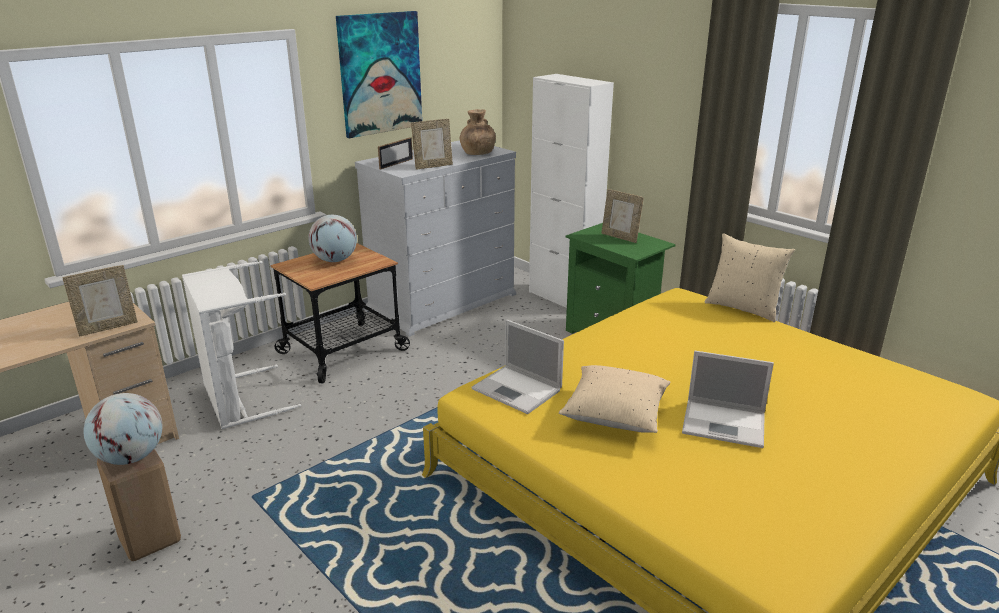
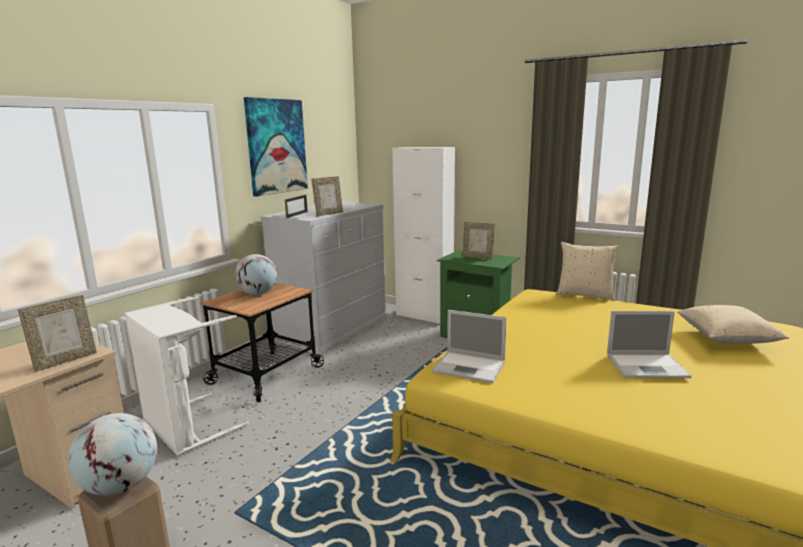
camera: 15 degrees left, 10 degrees down
(477, 153) = (355, 206): brown vase -> none
(615, 414) = (561, 373): beige pillow -> beige pillow (726, 338)

